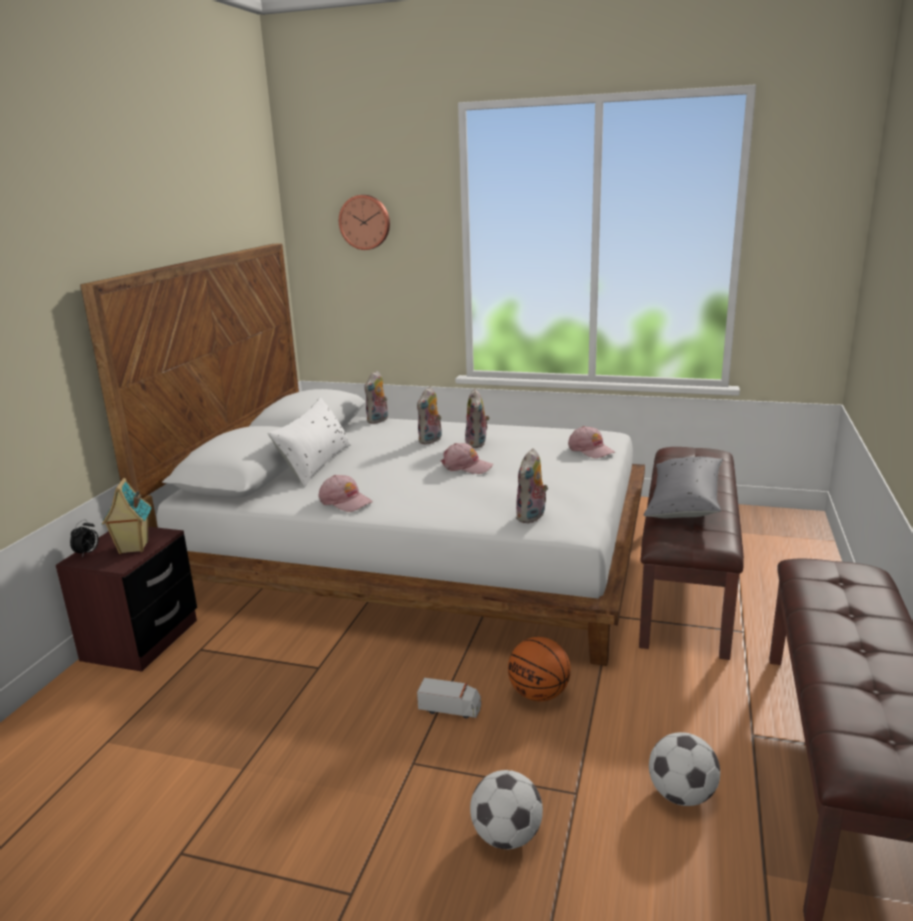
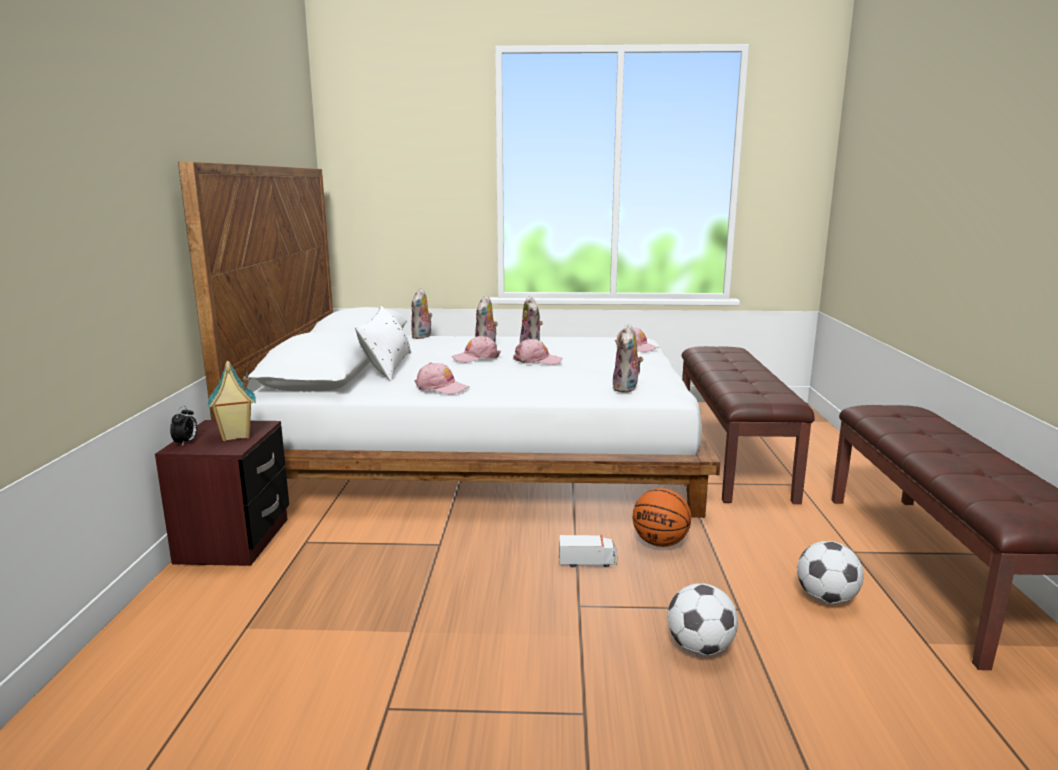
camera: 15 degrees left, 5 degrees down
(365, 222) = (402, 153): wall clock -> none
(408, 458) = (476, 358): none -> pink cap
(684, 501) = (738, 377): grey pillow -> none

